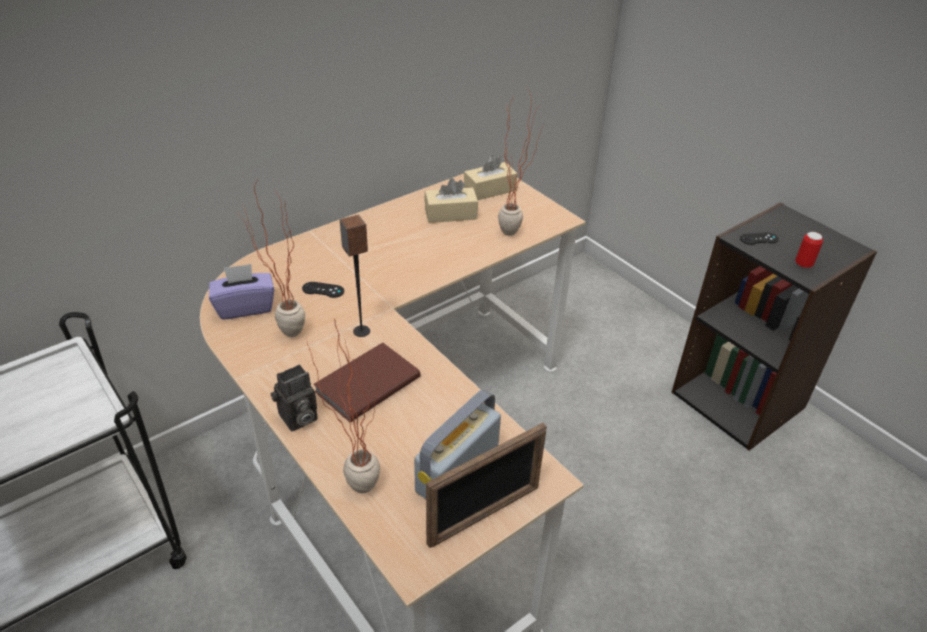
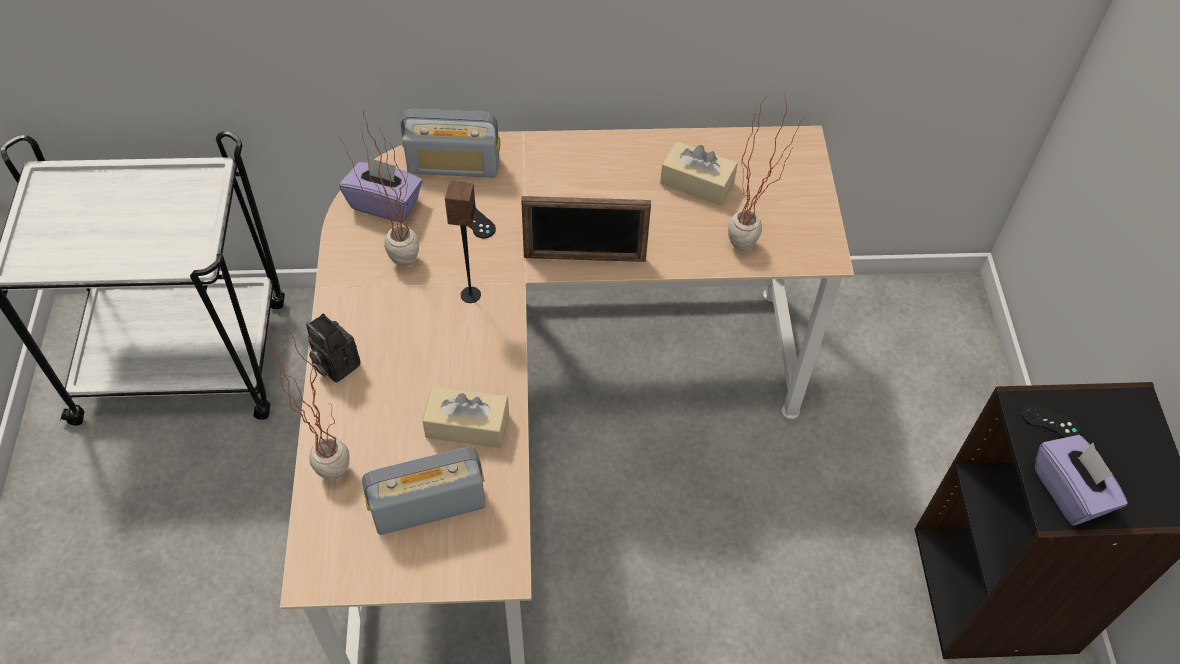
camera: 35 degrees right, 15 degrees up
(277, 266) = (454, 165): none -> radio
(297, 419) = (334, 365): camera -> camera turned 45 degrees clockwise
(365, 384) = (424, 360): brown book -> none
(484, 515) = (412, 568): picture frame -> picture frame (584, 258)
(489, 190) = (776, 168): beige tissue box -> beige tissue box (467, 425)
(803, 264) = (1070, 491): can -> purple tissue box

